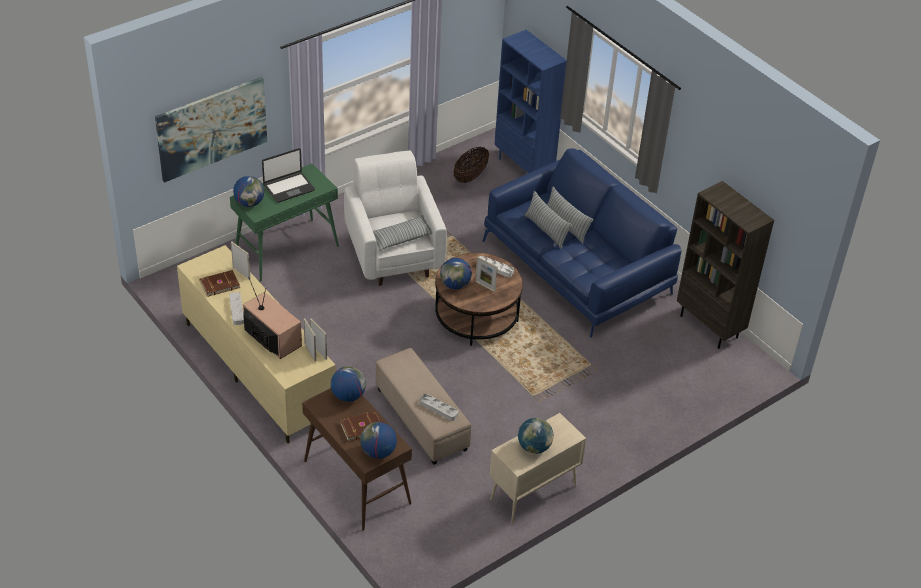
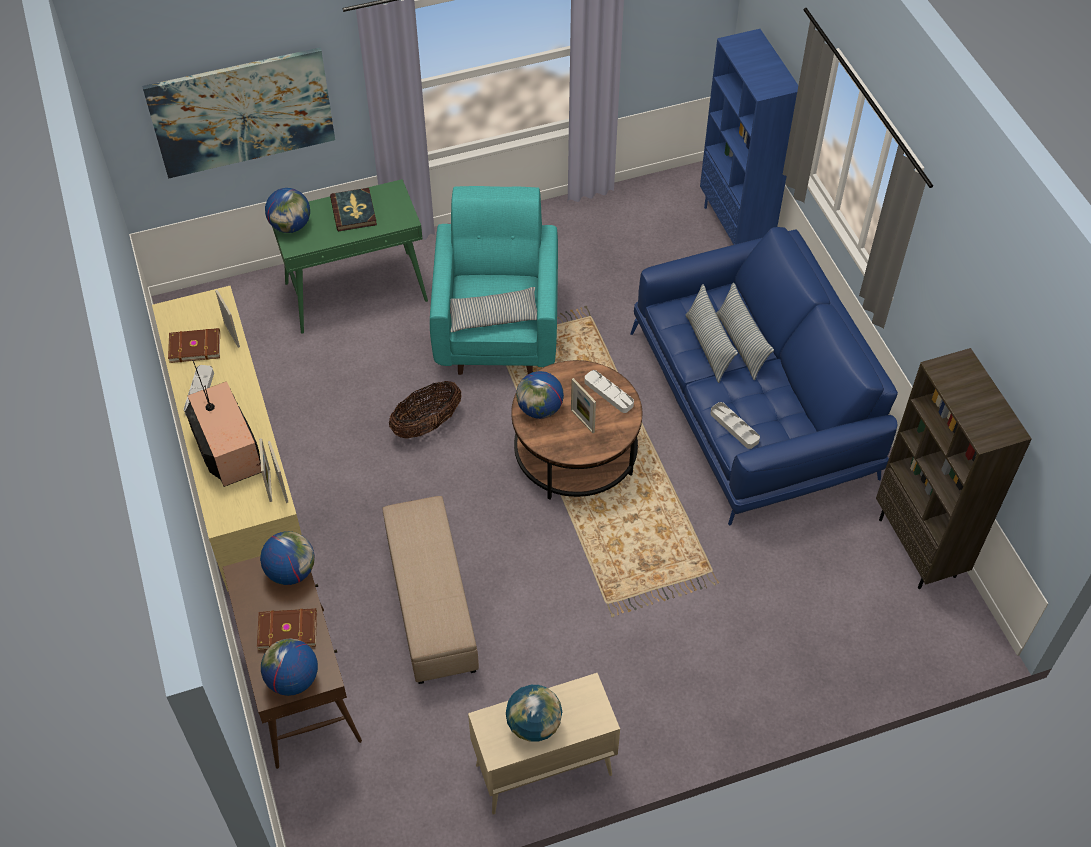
camera: 20 degrees right, 10 degrees up
(288, 187) = (354, 211): laptop -> book
(394, 254) = (498, 329): white armchair -> turquoise armchair
(438, 409) = (438, 608): grey tray -> grey tray (734, 427)
(470, 176) = (653, 227): basket -> basket (427, 424)

